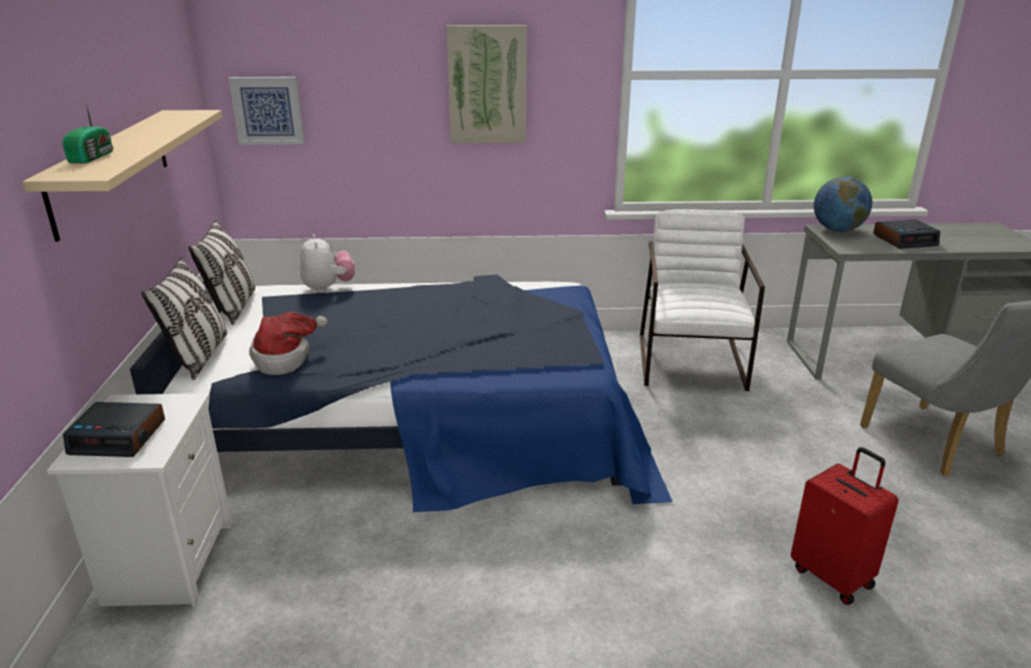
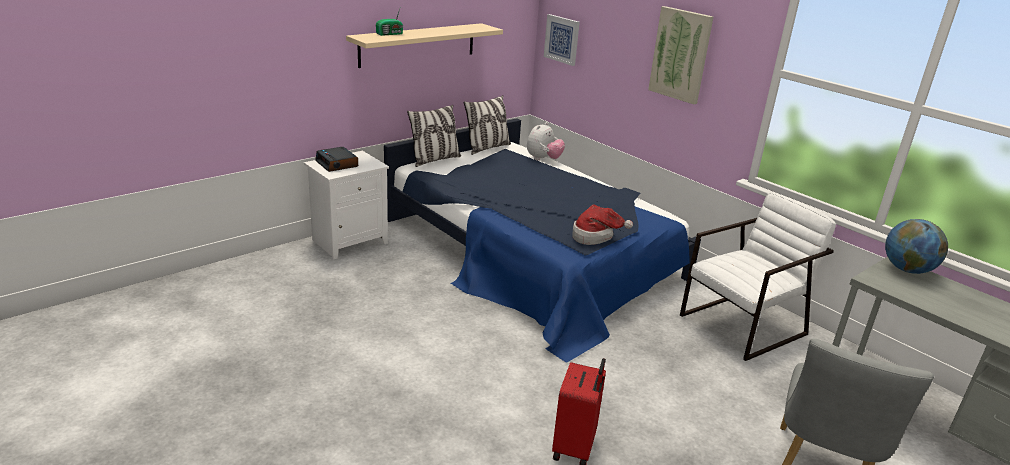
camera: 50 degrees right, 0 degrees up
(285, 358) = (457, 175): hat -> hat (595, 236)
(905, 240) = (952, 303): alarm clock -> none

